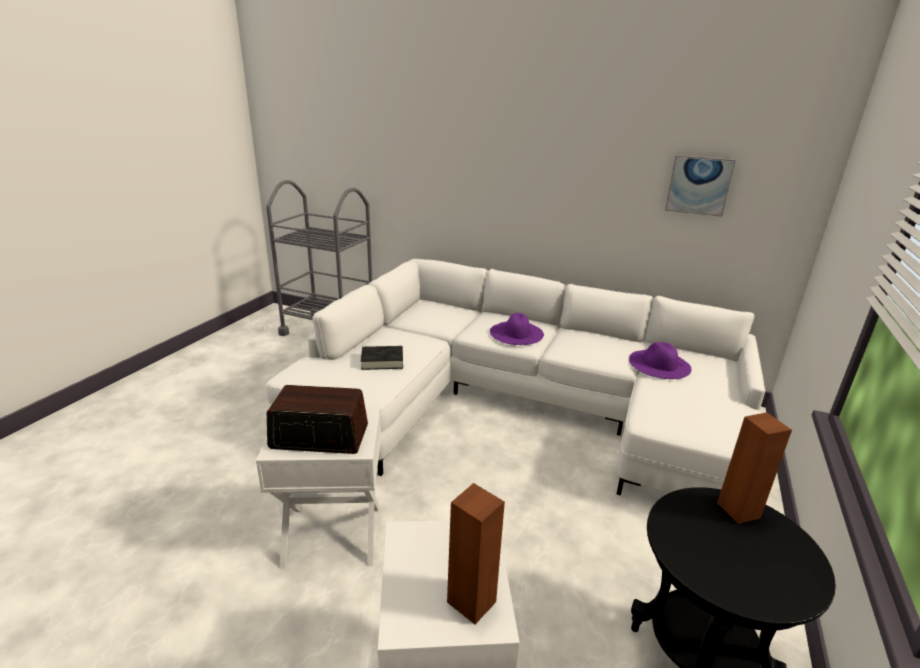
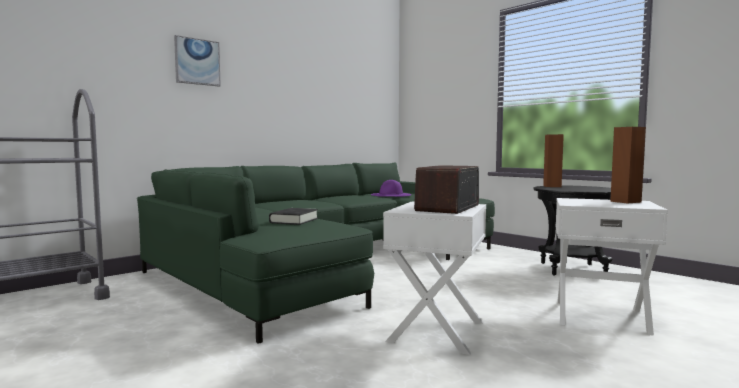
camera: 65 degrees left, 20 degrees down
(516, 333) = (307, 201): purple hat -> none
(519, 405) = (327, 261): white sofa -> green sofa
(698, 185) = (348, 92): picture -> picture (197, 61)

